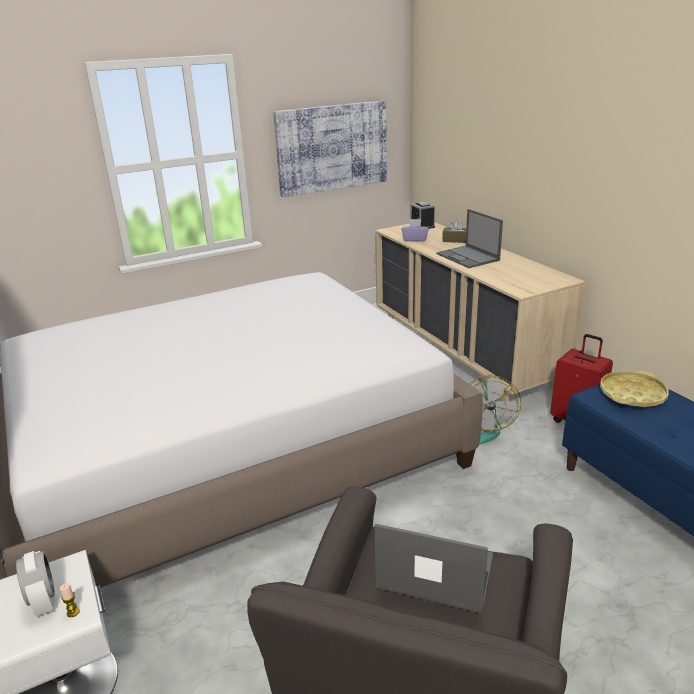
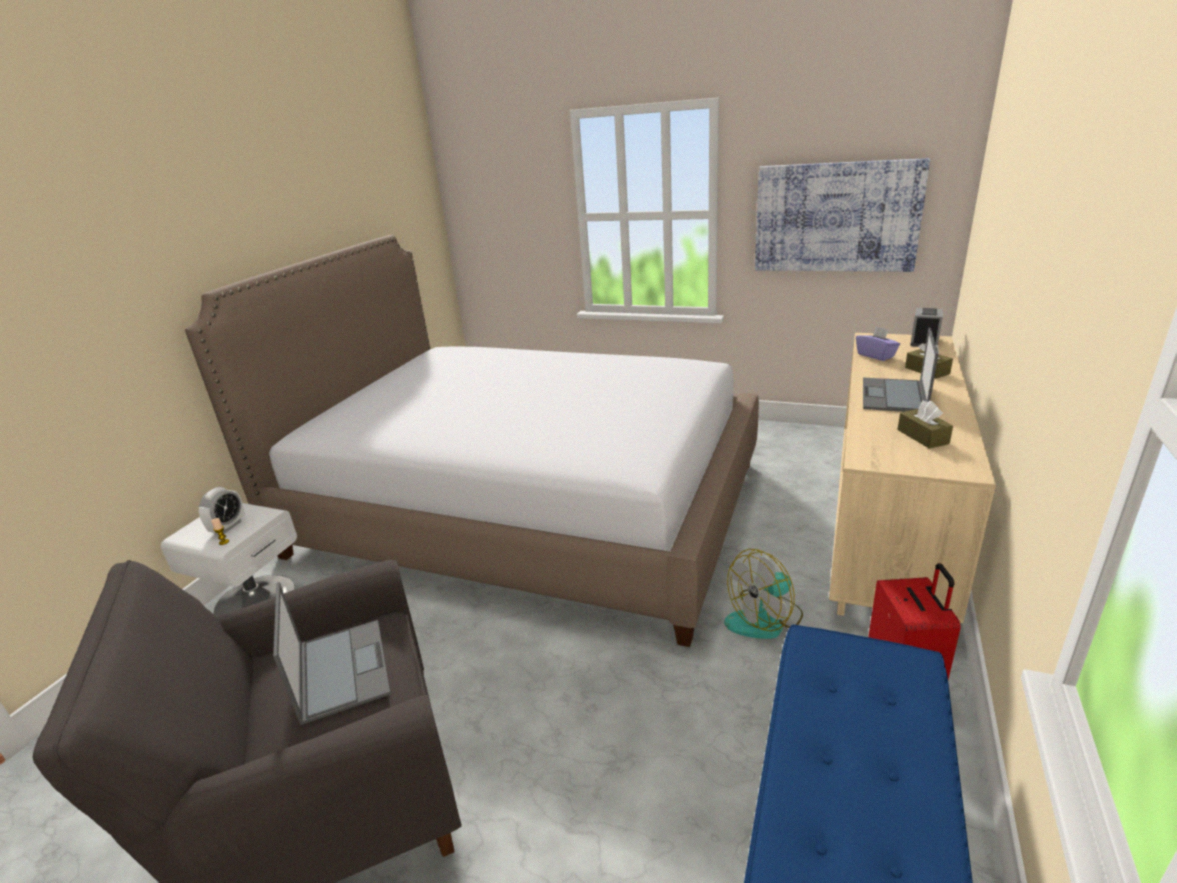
camera: 50 degrees right, 0 degrees up
(520, 272) = (922, 436): none -> brown tissue box
(632, 394) = (872, 675): yellow tray -> none

